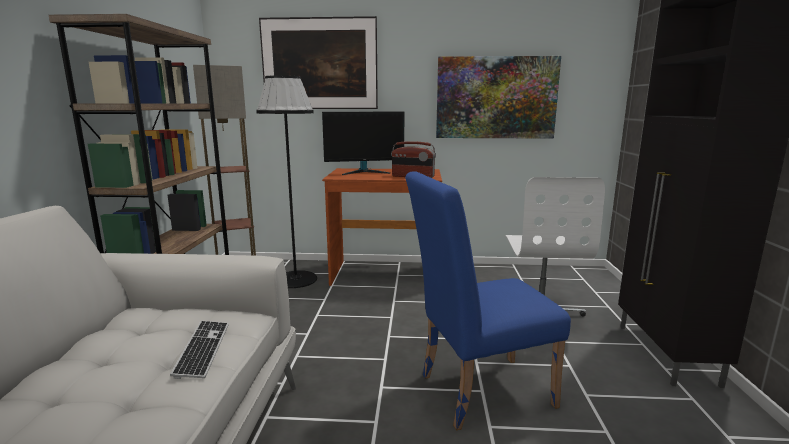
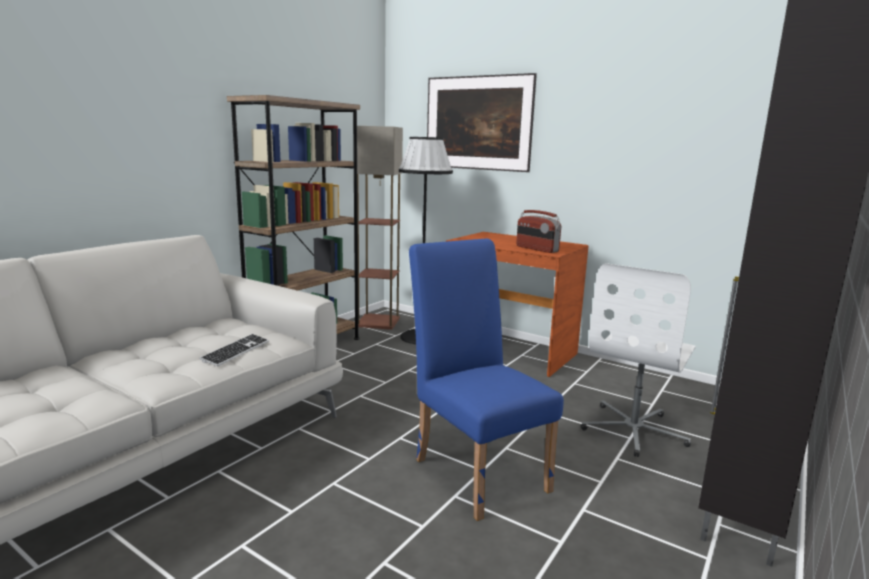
camera: 30 degrees right, 0 degrees up
(364, 172) = (500, 238): monitor -> none
(476, 391) = (476, 468): blue chair -> blue chair turned 45 degrees clockwise
(496, 98) = (664, 166): picture -> none

